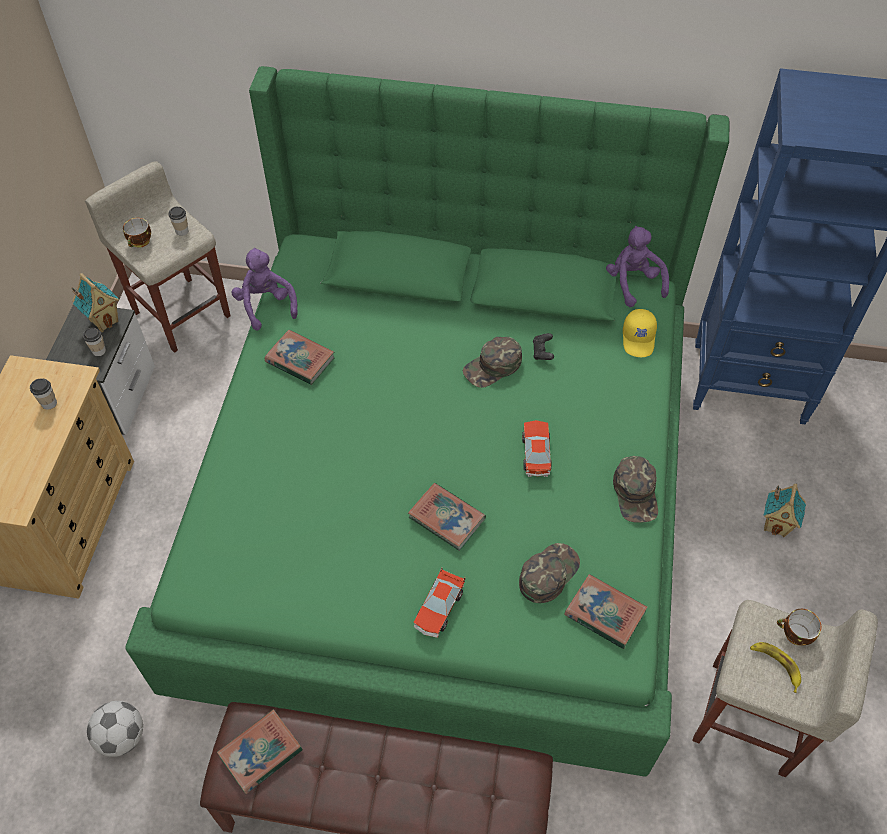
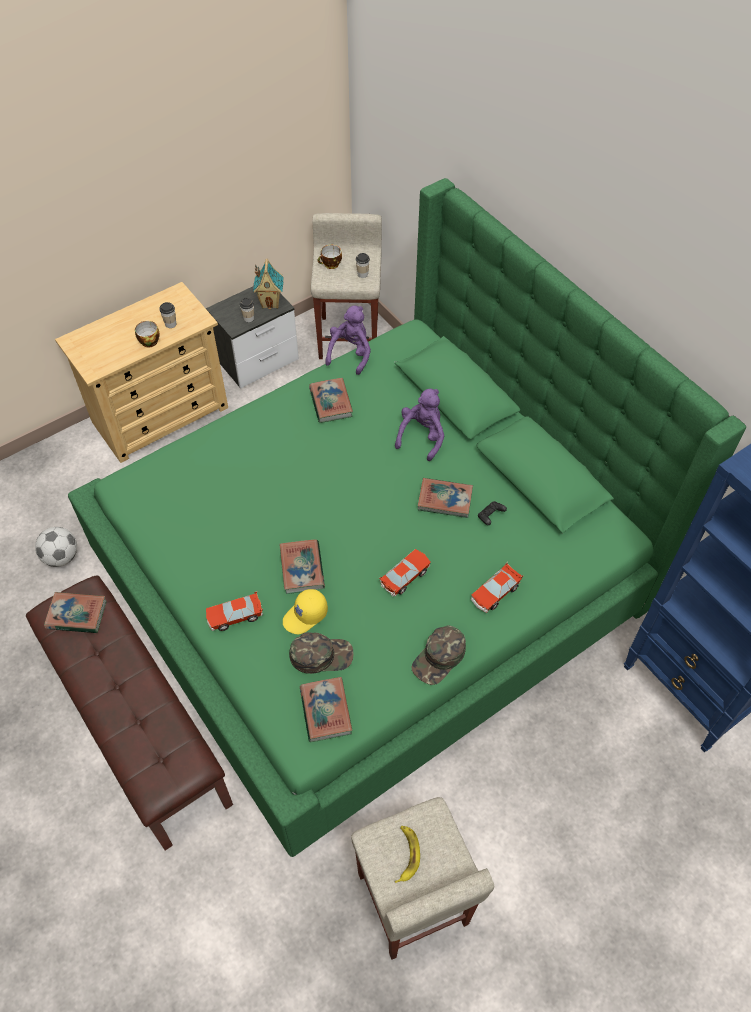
camera: 45 degrees right, 0 degrees up
(493, 367) = (445, 500): green cap -> book
(615, 408) = (495, 593): none -> toy car
(633, 283) = (616, 521): purple plush toy -> purple plush toy (422, 436)
(639, 339) = (571, 561): yellow cap -> yellow cap (305, 616)
(776, 525) = (591, 799): toy house -> none
(794, 634) = (444, 849): cup -> cup (148, 341)

